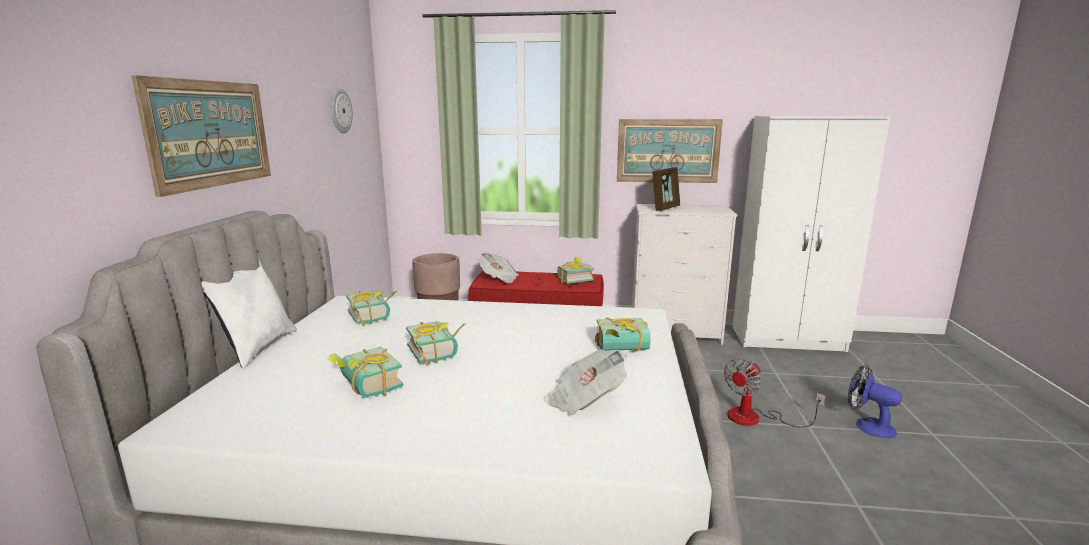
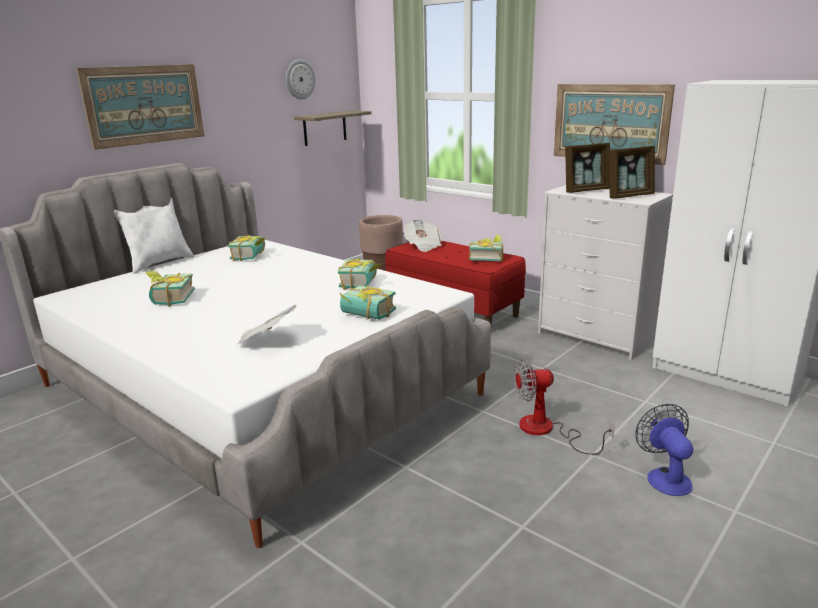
camera: 35 degrees right, 5 degrees up
(360, 165) = (325, 128): none -> shelf
(438, 352) = (243, 288): book -> book (362, 283)
(705, 209) = (629, 196): none -> picture frame

